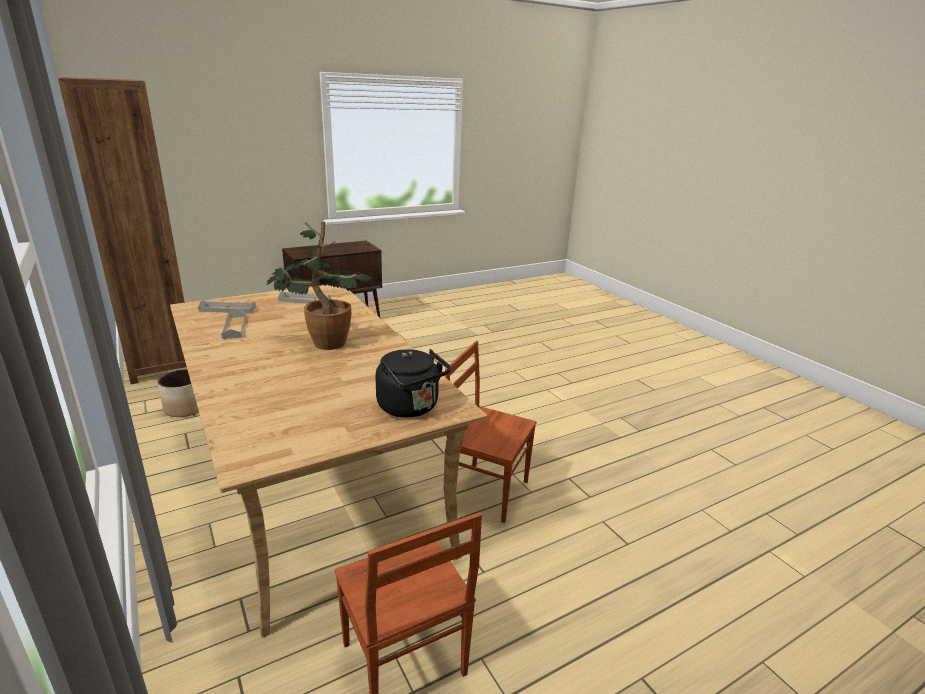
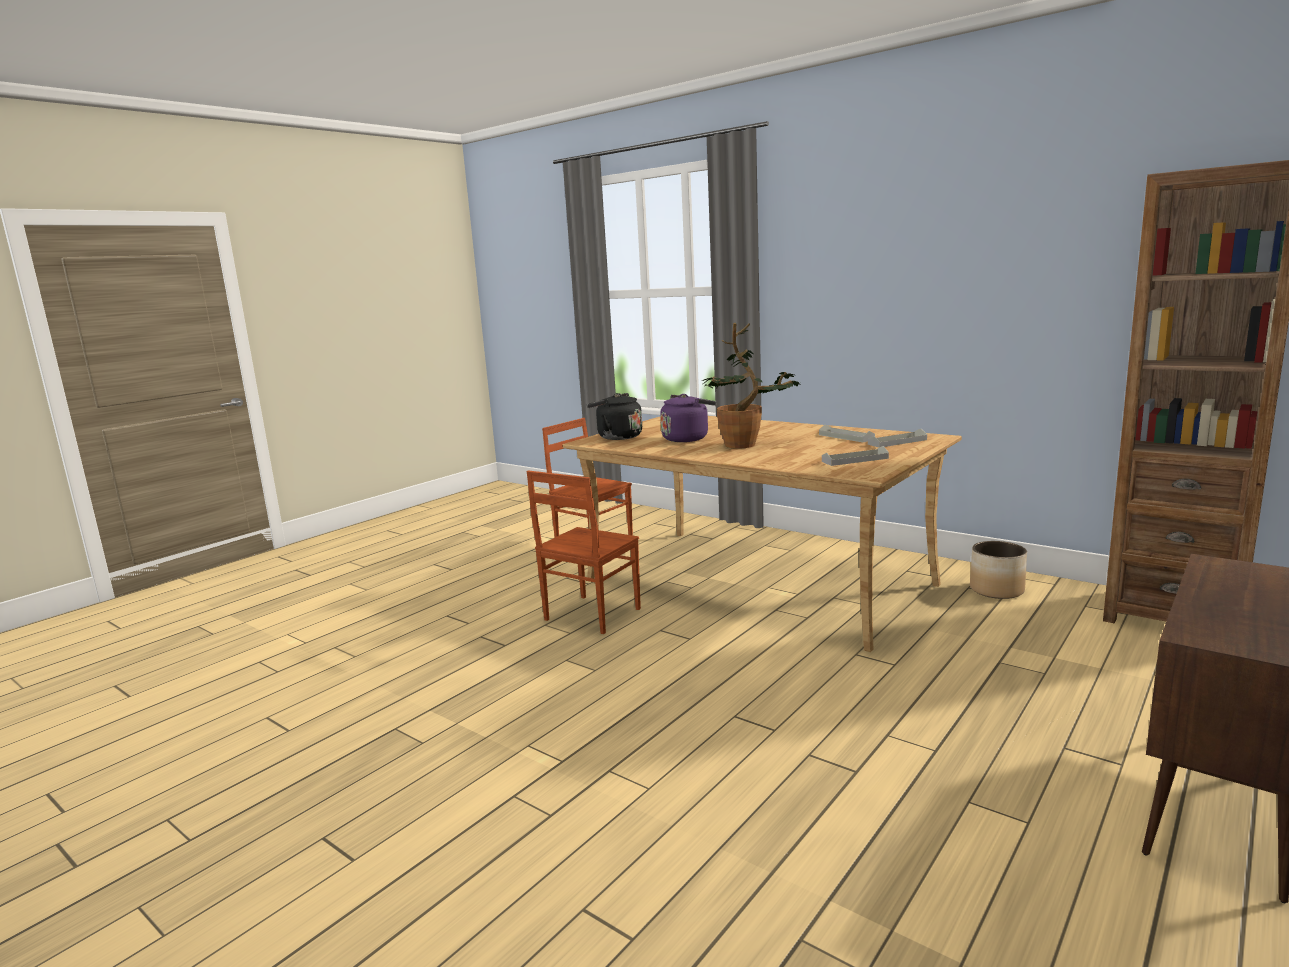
camera: 160 degrees right, 10 degrees down
(348, 373) = (687, 438): none -> purple kettle
(486, 490) = (590, 615): brown chair -> brown chair turned 120 degrees clockwise

